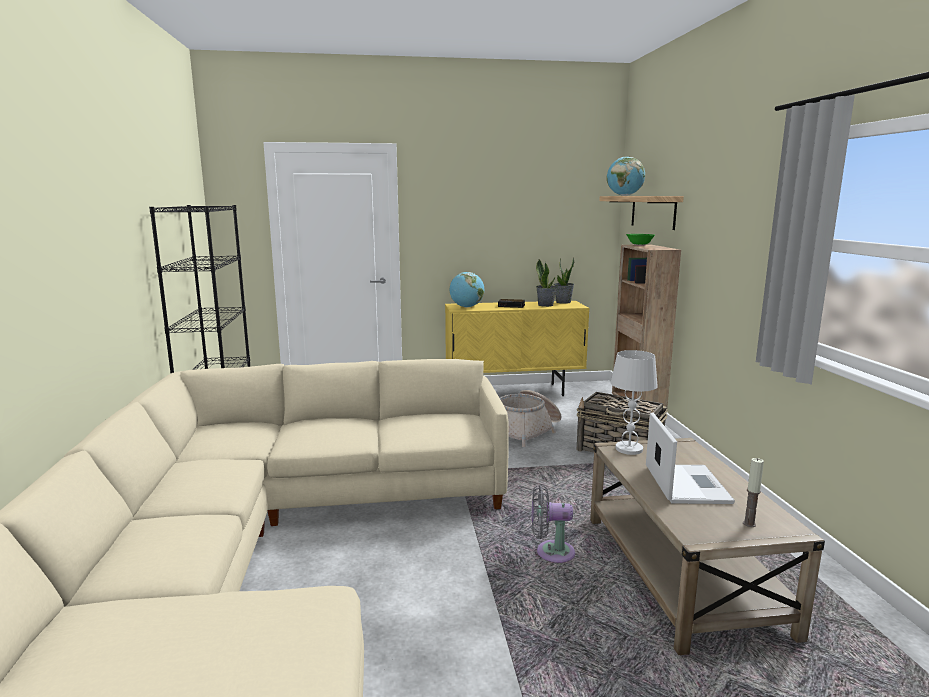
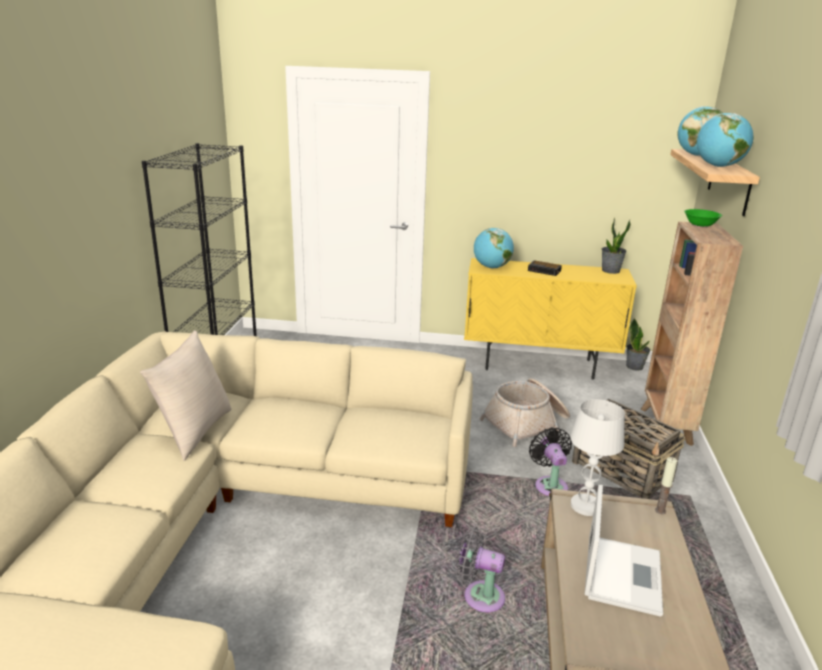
camera: 15 degrees right, 10 degrees up
(239, 452) = (195, 431): none -> beige pillow
(545, 305) = (586, 274): potted plant -> potted plant (634, 366)
(567, 468) = (550, 485): none -> black fan
(648, 195) = (718, 166): none -> globe
(749, 524) = (661, 651): candle -> candle (660, 510)

